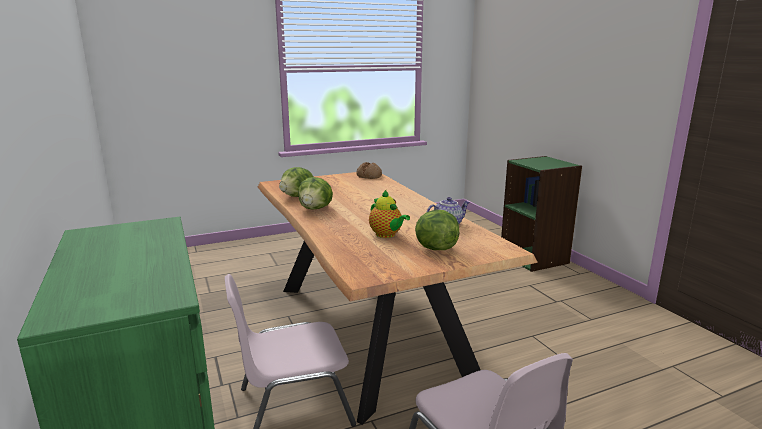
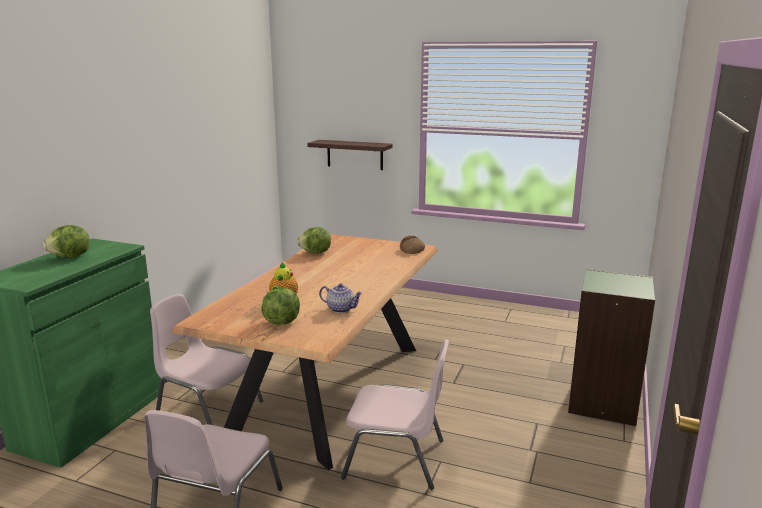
camera: 45 degrees right, 0 degrees up
(207, 103) = (355, 155): none -> shelf
(315, 209) = (299, 266): lettuce -> lettuce (71, 257)
(508, 350) = (396, 459): none -> pink chair

